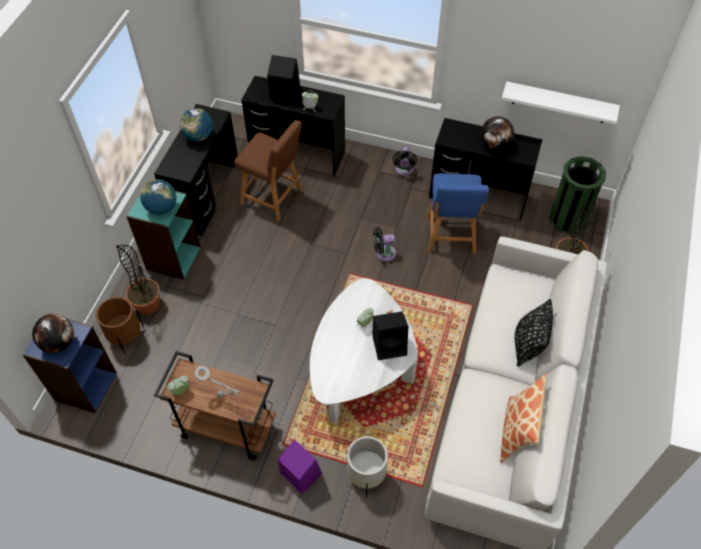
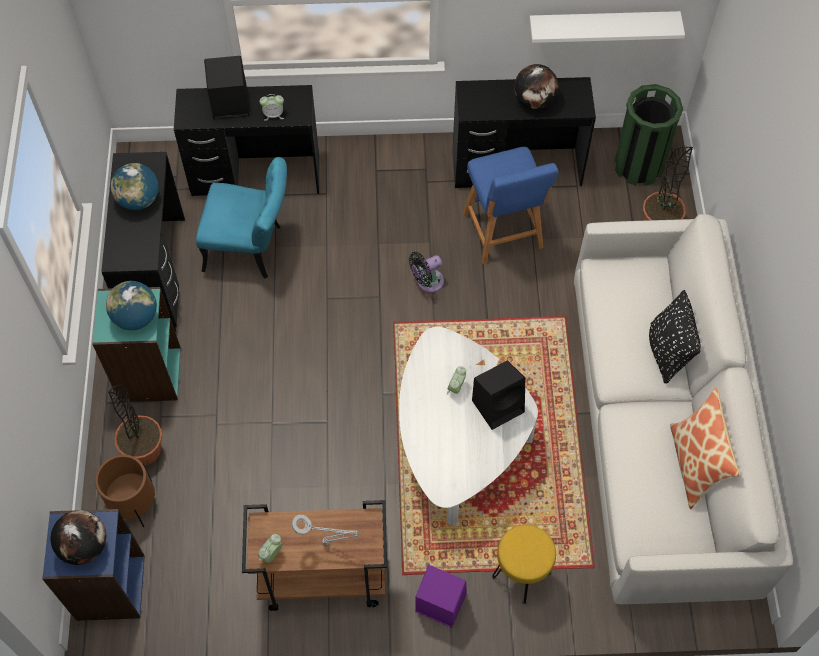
camera: 20 degrees left, 5 degrees up
(274, 198) = (251, 249): brown stool -> turquoise chair
(366, 475) = (521, 576): white planter -> yellow stool
(404, 170) = (407, 159): black fan -> none

